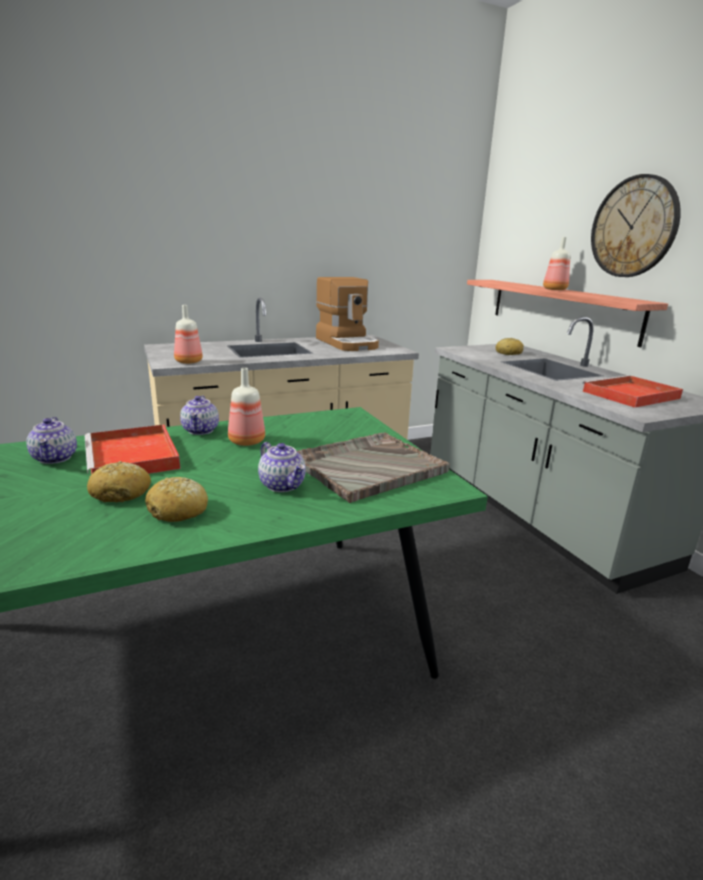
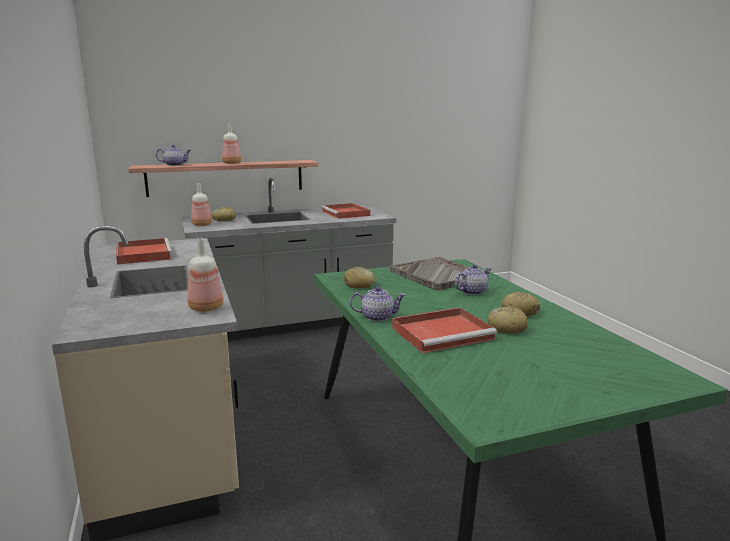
camera: 85 degrees left, 5 degrees down
(55, 458) = (456, 360): teapot -> teapot (175, 165)
(245, 442) = (401, 302): bottle -> bottle (202, 225)
(316, 424) = (359, 285): none -> bread
(347, 343) = (143, 254): coffee machine -> red tray
(634, 227) = (273, 115): wall clock -> none

